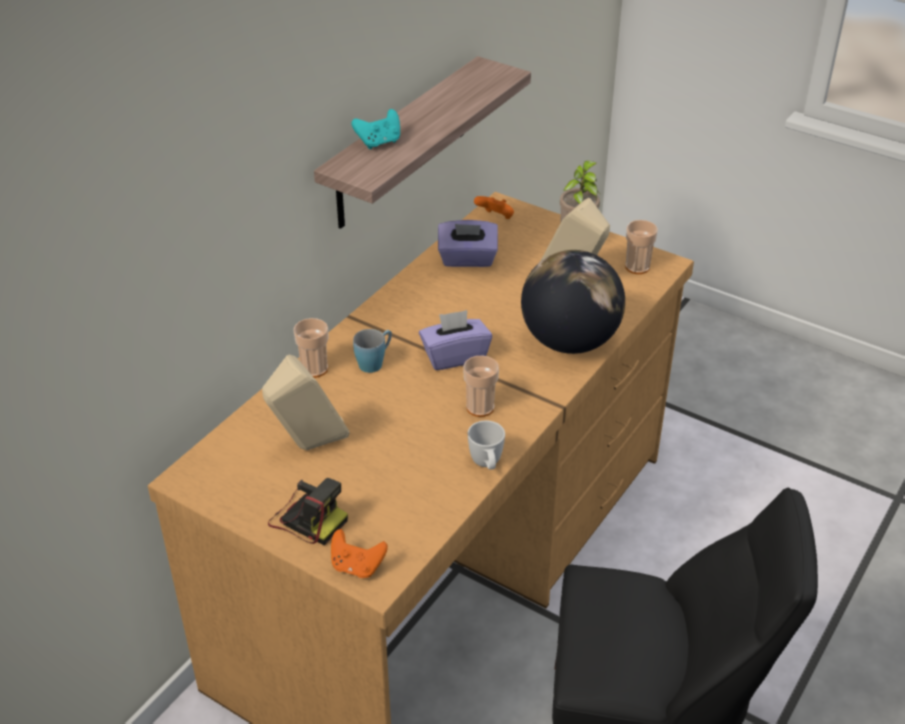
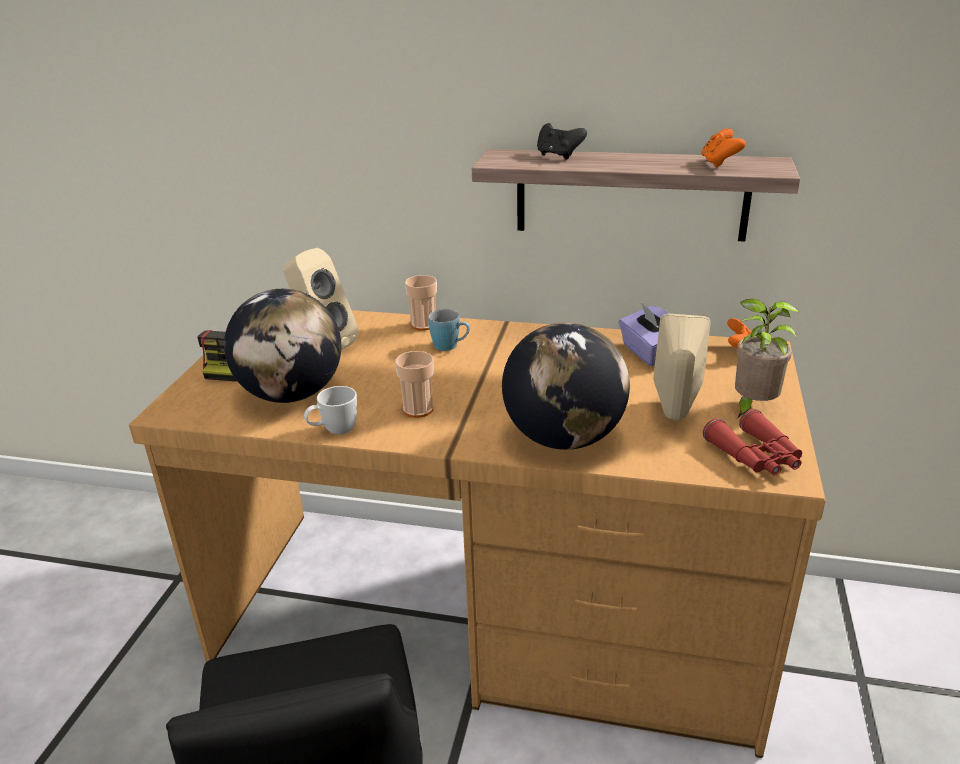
camera: 70 degrees right, 10 degrees down
(357, 566) = (183, 399): orange game controller -> orange game controller (719, 163)
(379, 142) = (558, 156): turquoise game controller -> black game controller
(400, 483) = (291, 394): none -> globe
(454, 356) = (487, 380): purple tissue box -> none
(637, 267) = (755, 456): cup -> red binoculars

